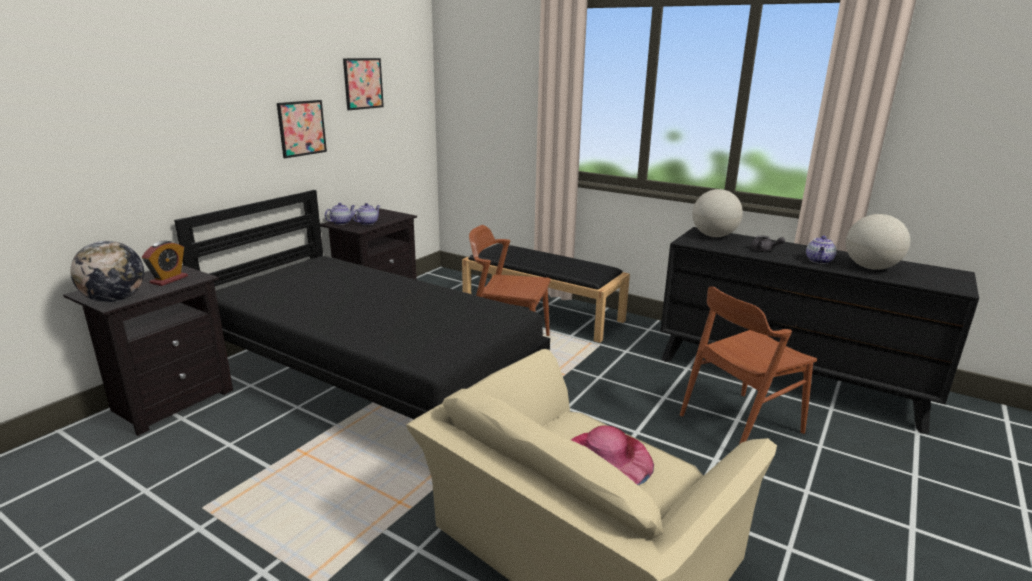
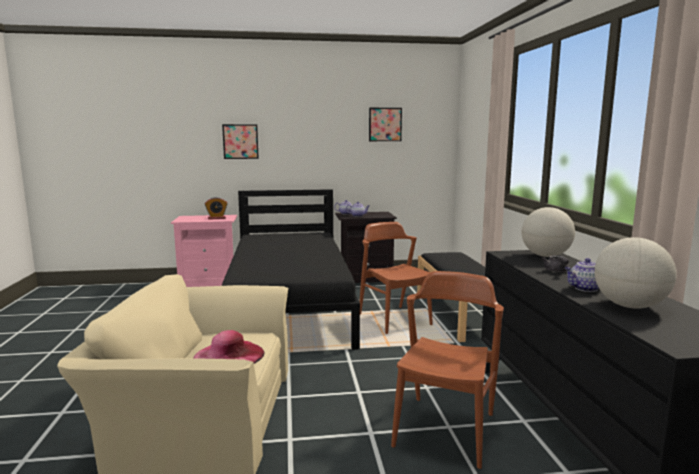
camera: 50 degrees right, 10 degrees down
(115, 300) = (184, 220): globe -> none
(170, 401) = (210, 285): black nightstand -> pink nightstand
(302, 128) = (330, 150): picture -> picture (240, 141)
(740, 423) = (445, 429): brown chair -> brown chair turned 90 degrees clockwise

